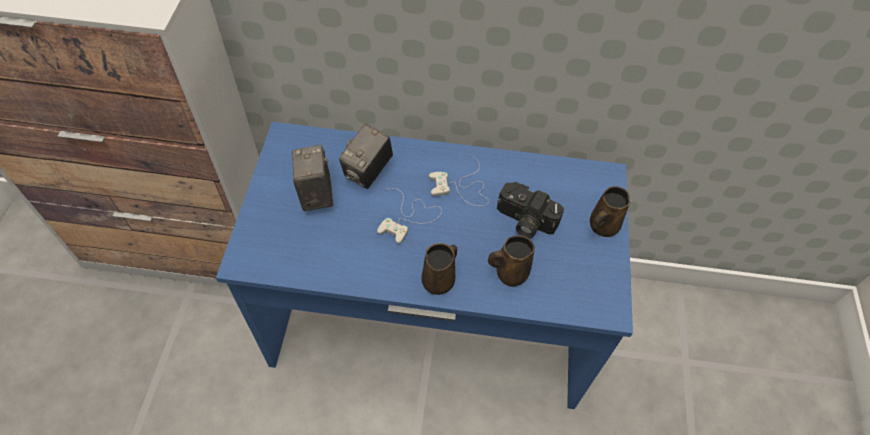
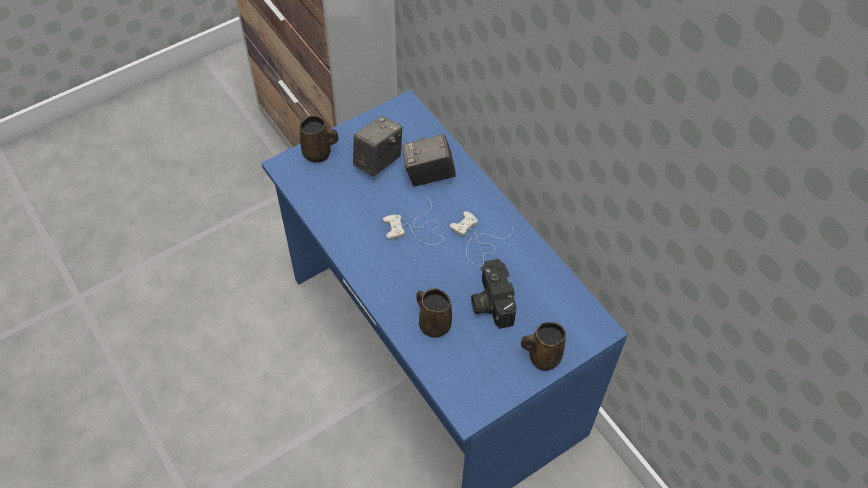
camera: 50 degrees right, 0 degrees up
(439, 280) = (383, 285): brown mug -> brown mug (319, 153)

